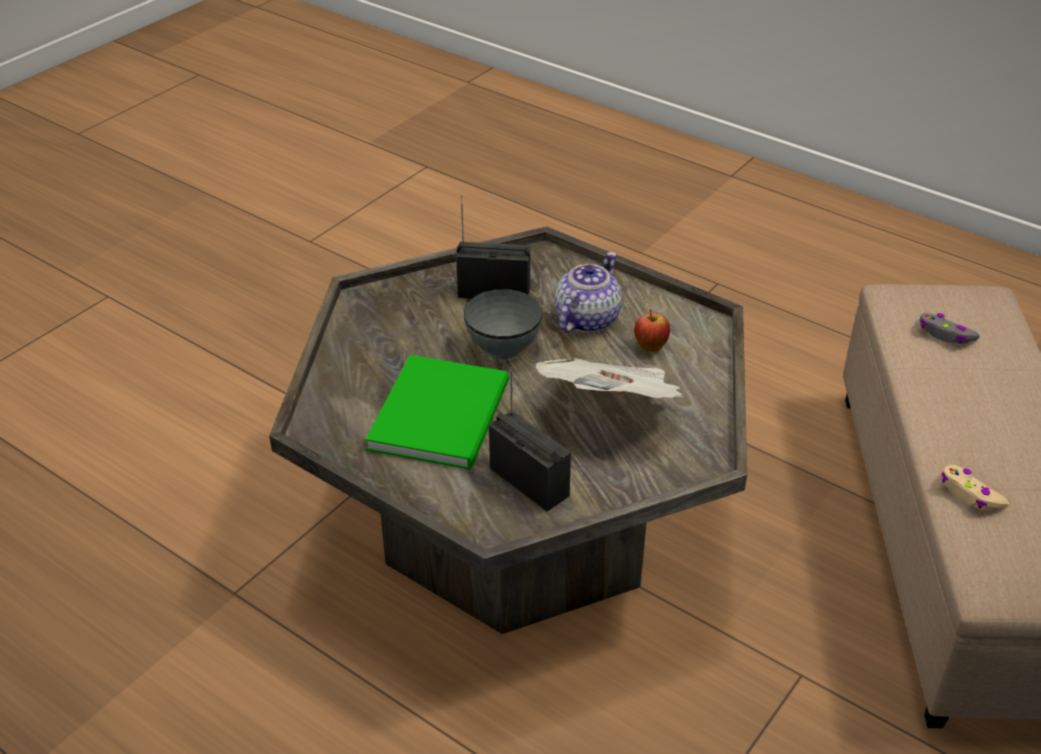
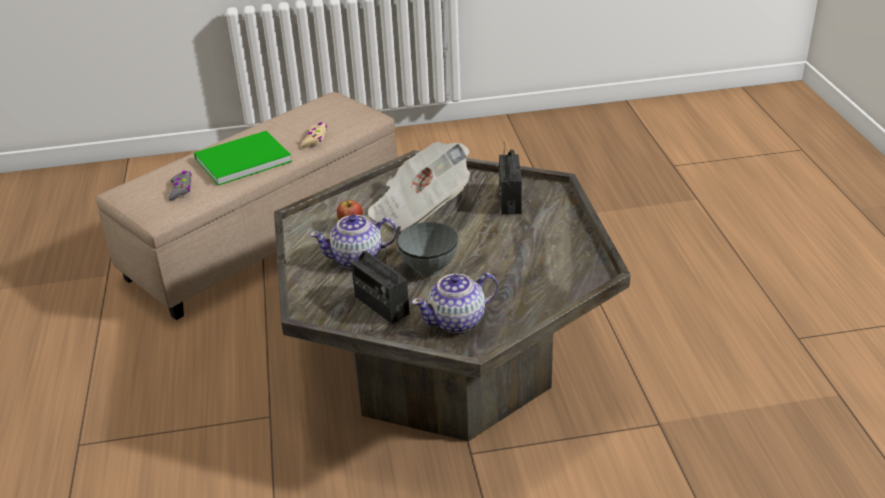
camera: 135 degrees left, 5 degrees down
(405, 314) = (457, 321): none -> teapot
(444, 412) = (510, 249): green book -> green book (240, 160)

